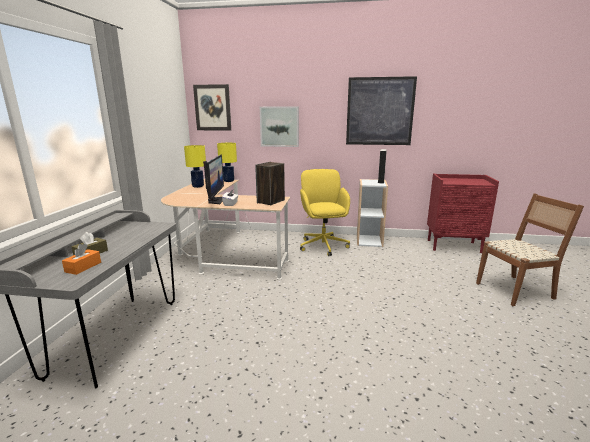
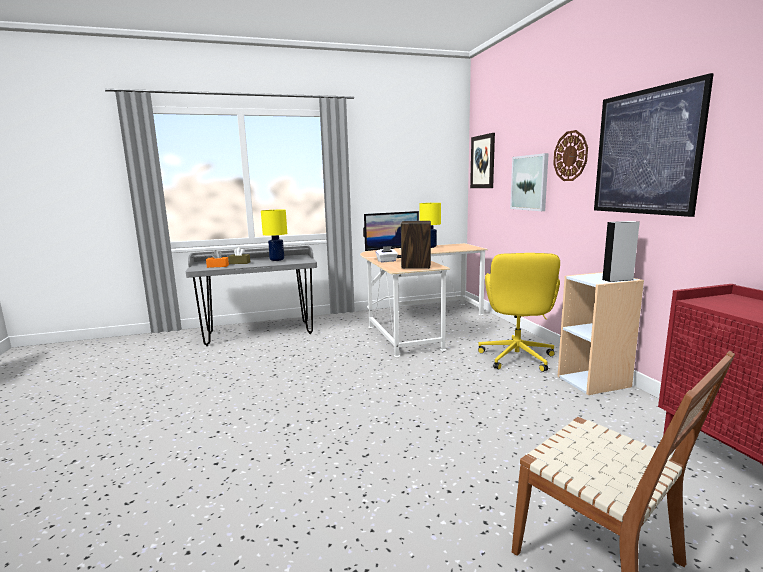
camera: 65 degrees right, 5 degrees down
(228, 181) = (471, 248): yellow table lamp -> yellow table lamp (277, 260)
(321, 110) = (570, 156): none -> wall clock
(323, 246) = (516, 358): yellow office chair -> yellow office chair turned 135 degrees clockwise

